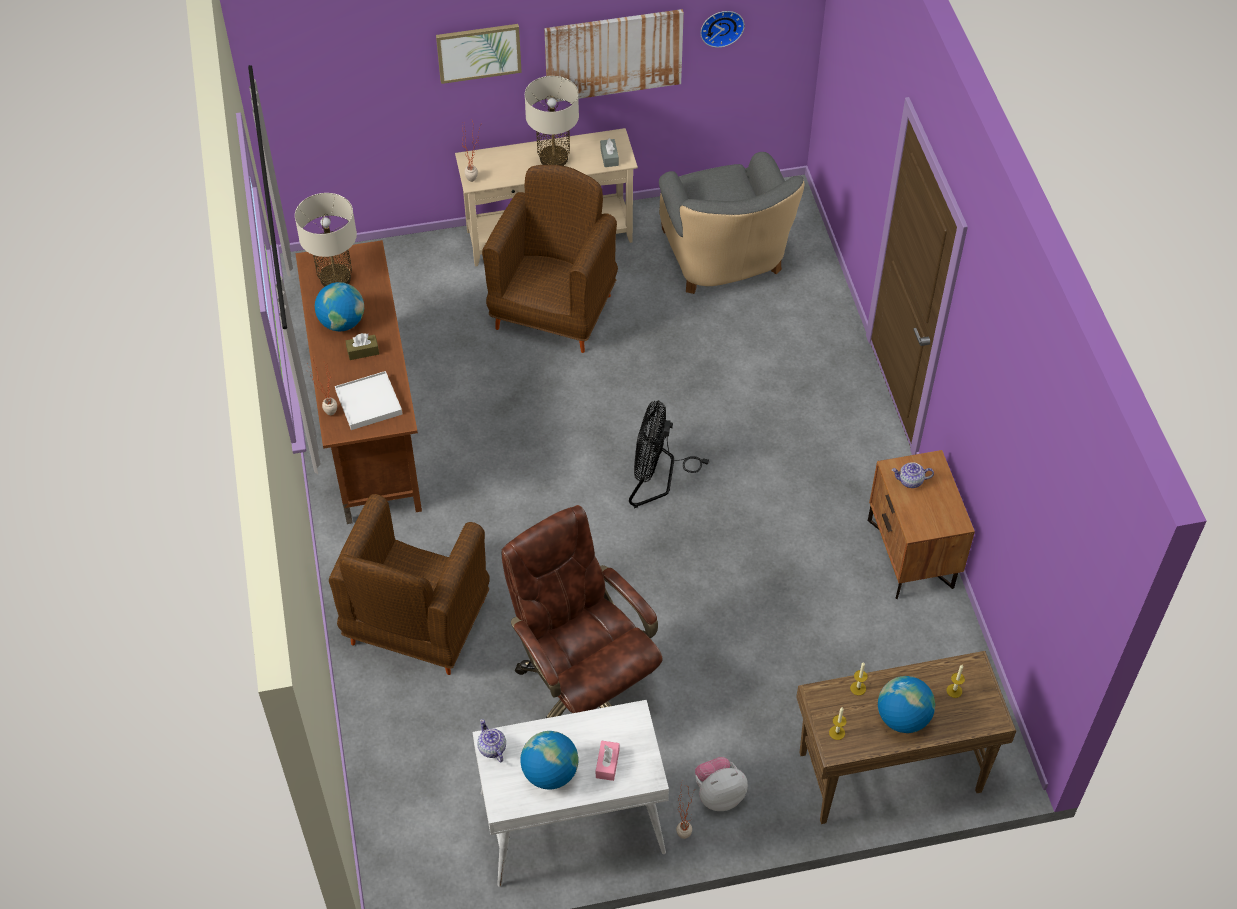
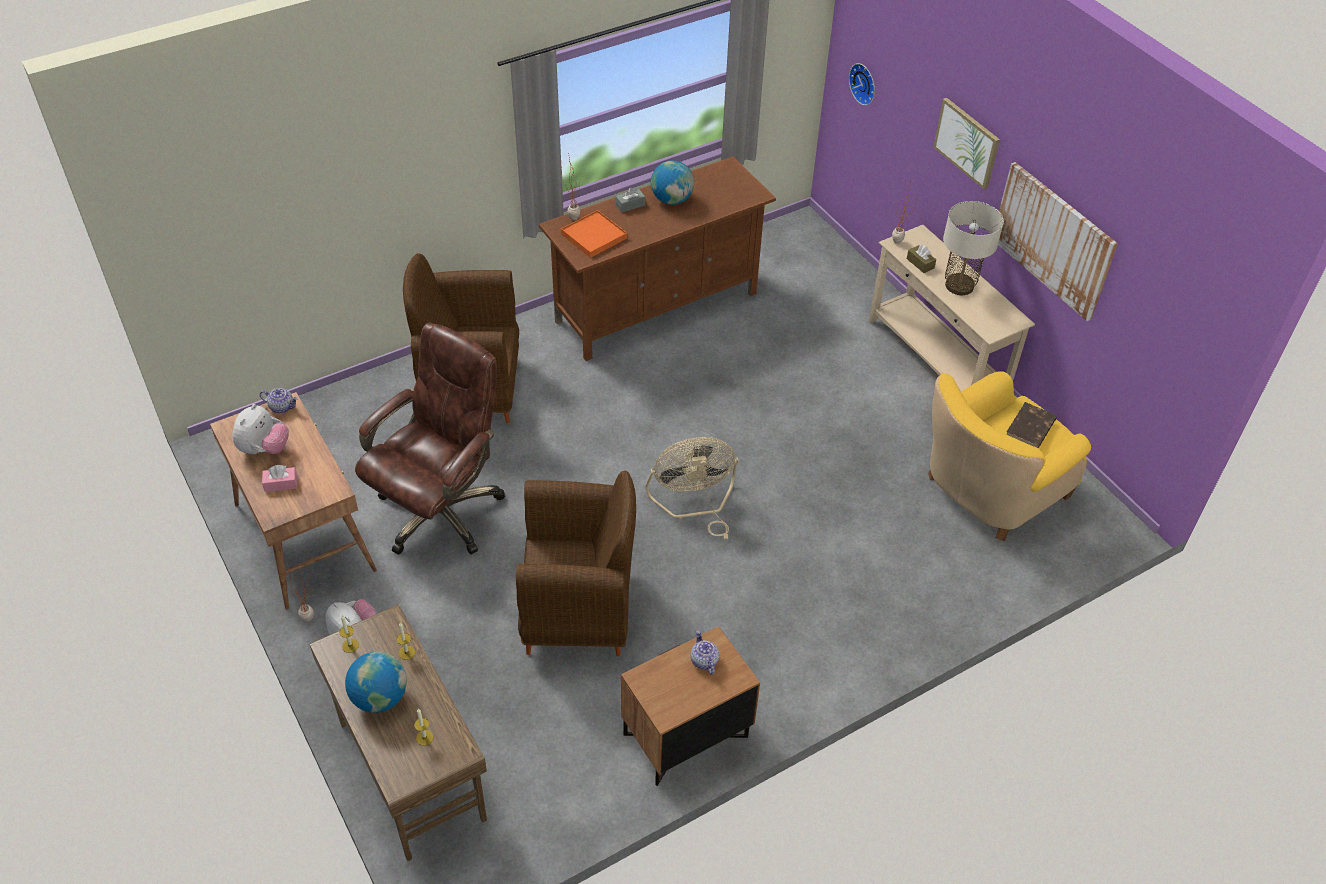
camera: 70 degrees right, 5 degrees down
(335, 278) = (718, 184): table lamp -> none
(363, 351) = (647, 219): brown tissue box -> brown tissue box (920, 263)
(368, 402) = (594, 236): white tray -> orange tray
(491, 748) = (282, 407): teapot -> teapot turned 60 degrees clockwise
(550, 773) = (264, 449): globe -> plush toy
(554, 310) = (848, 386): brown armchair -> brown armchair (579, 610)
(571, 823) = (303, 537): white desk -> brown desk
(609, 157) = (987, 322): grey tissue box -> grey tissue box (630, 205)
(658, 472) = (697, 505): black fan -> beige fan
(719, 188) = (1030, 429): none -> brown book
(721, 26) = (1141, 294): wall clock -> wall clock (864, 83)
(723, 258) = (991, 492): grey armchair -> yellow armchair

